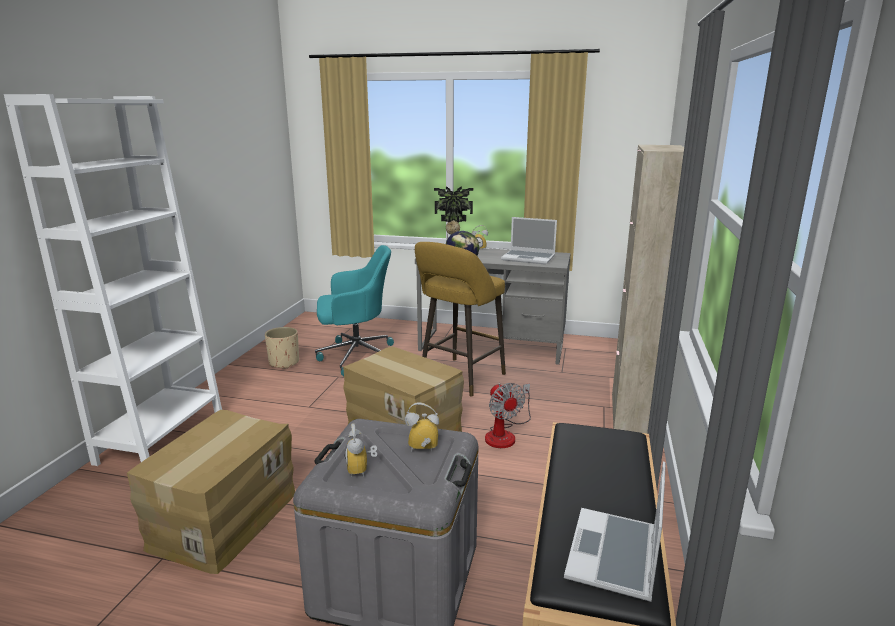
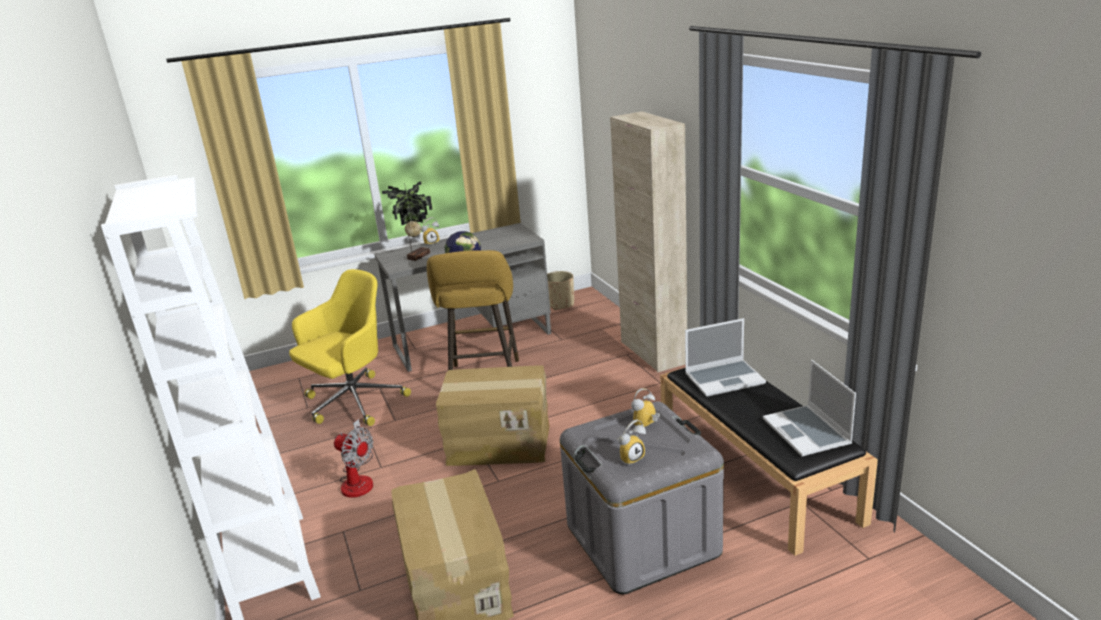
camera: 35 degrees left, 5 degrees up
(284, 363) = (282, 441): beige planter -> beige planter (560, 304)
(356, 356) = (353, 403): turquoise office chair -> yellow office chair
(362, 470) = (630, 457): alarm clock -> alarm clock turned 75 degrees counterclockwise
(505, 434) = (584, 409): fan -> fan (358, 479)
(529, 258) = (495, 239): laptop -> laptop (725, 379)

